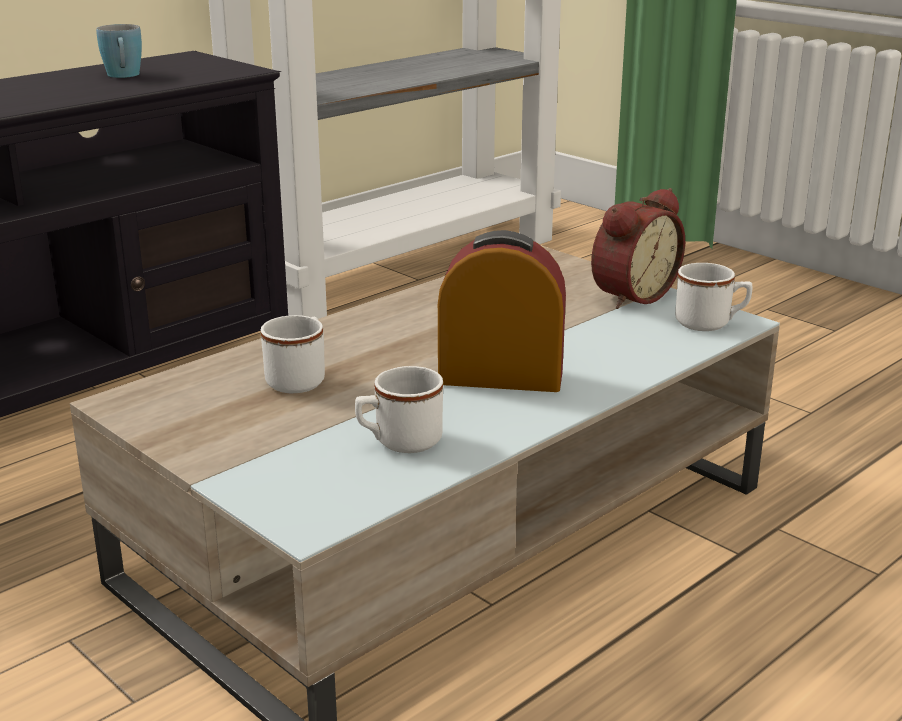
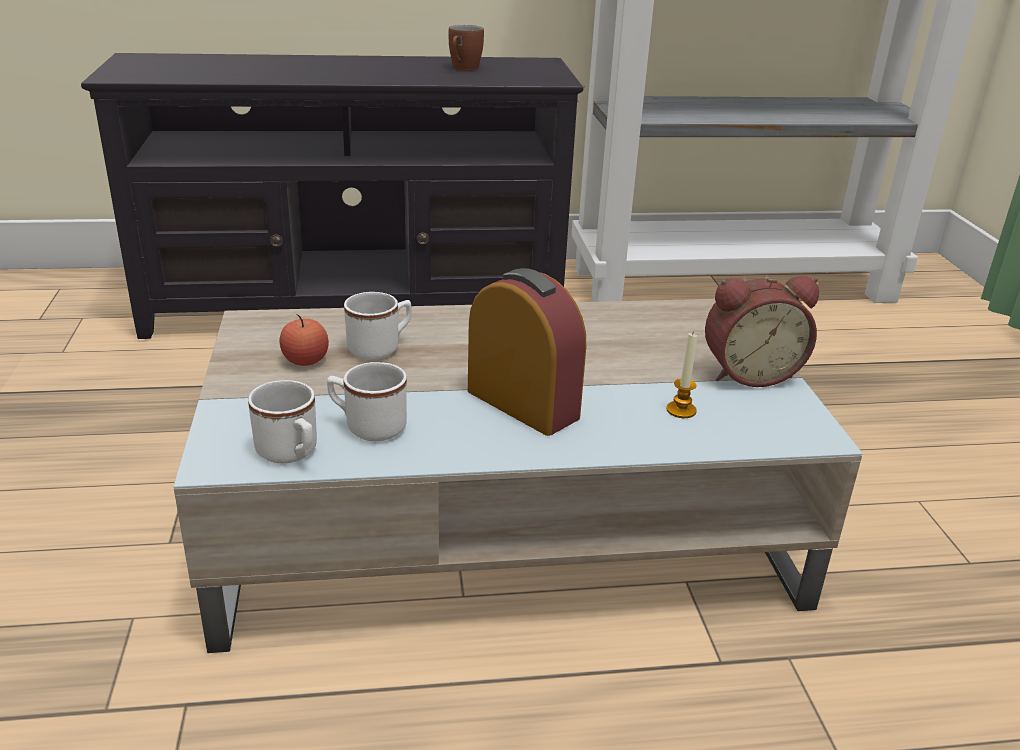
camera: 35 degrees right, 5 degrees up
(124, 76) = (463, 69): blue mug -> brown mug
(244, 414) = (305, 360): none -> apple
(624, 338) = (681, 410): none -> candle
(710, 323) = (786, 427): white mug -> white mug (291, 454)

